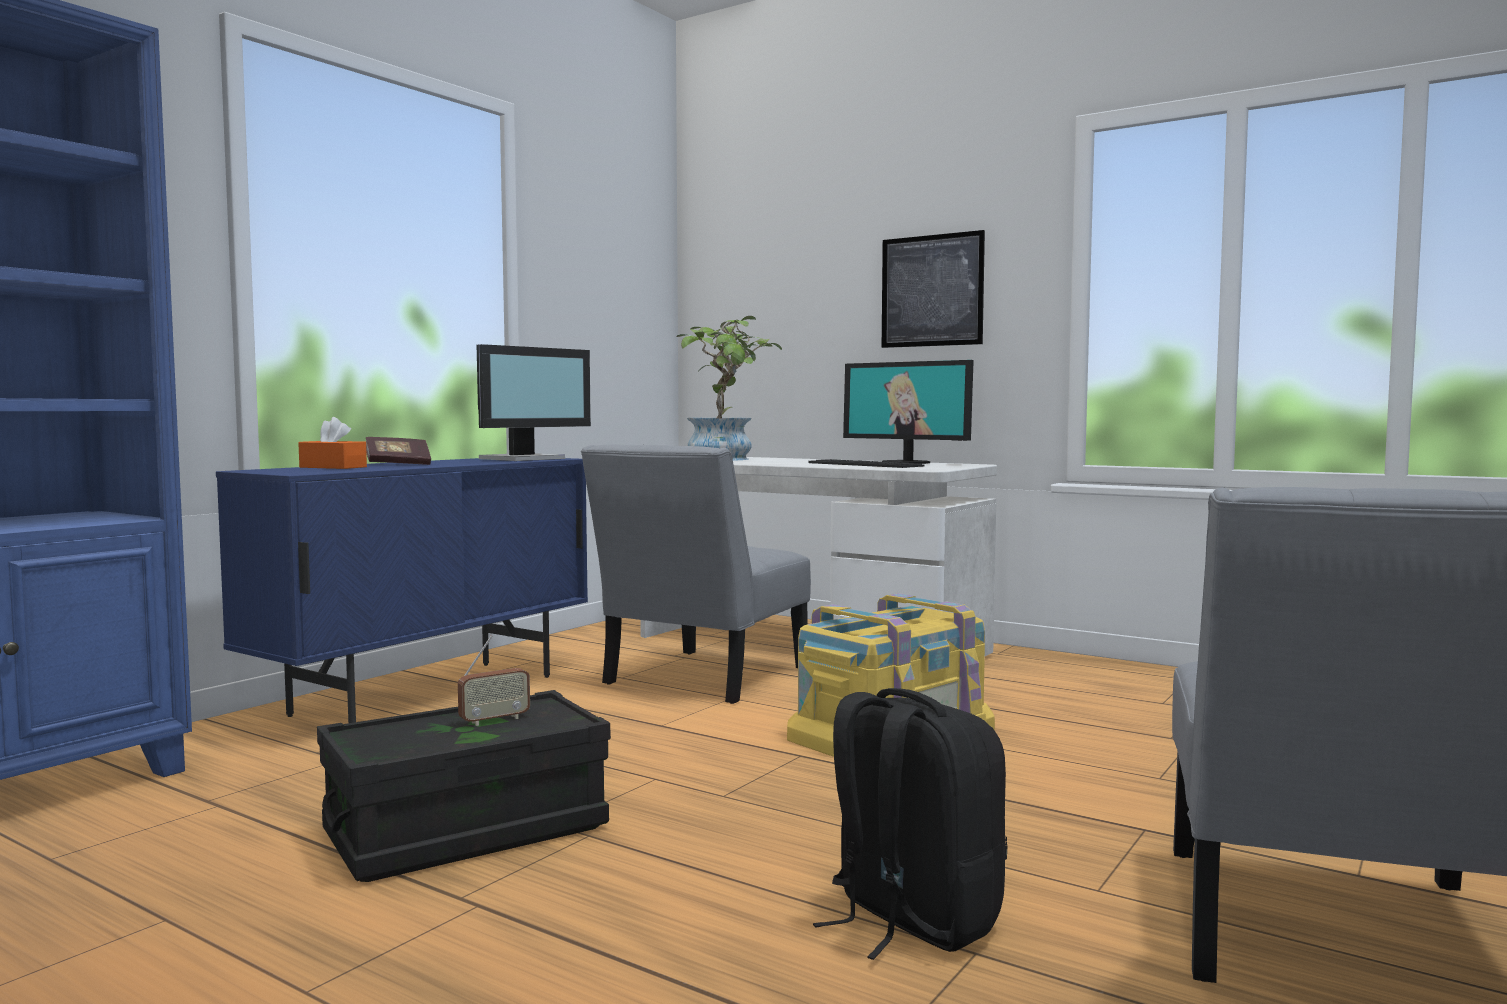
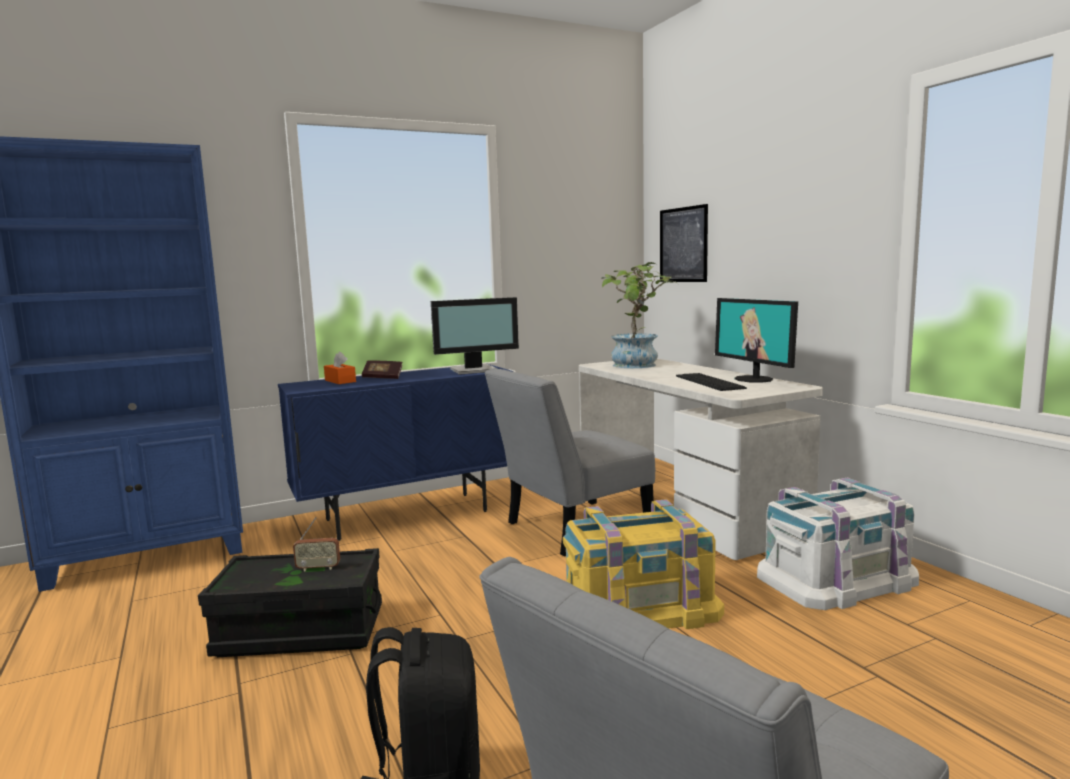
camera: 30 degrees right, 5 degrees up
(932, 291) = (797, 235): picture -> picture (683, 245)
(1053, 680) = (835, 577): none -> white storage box

